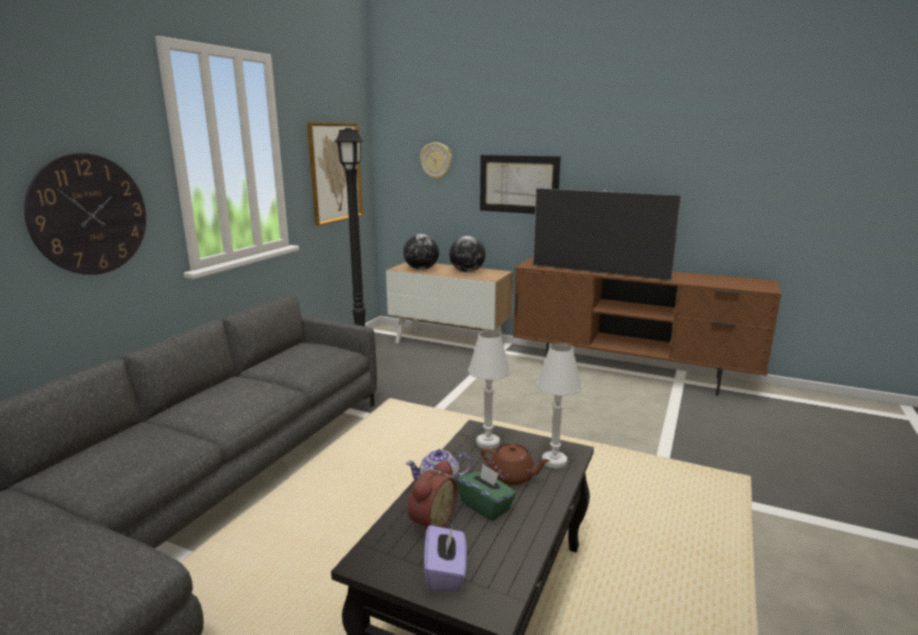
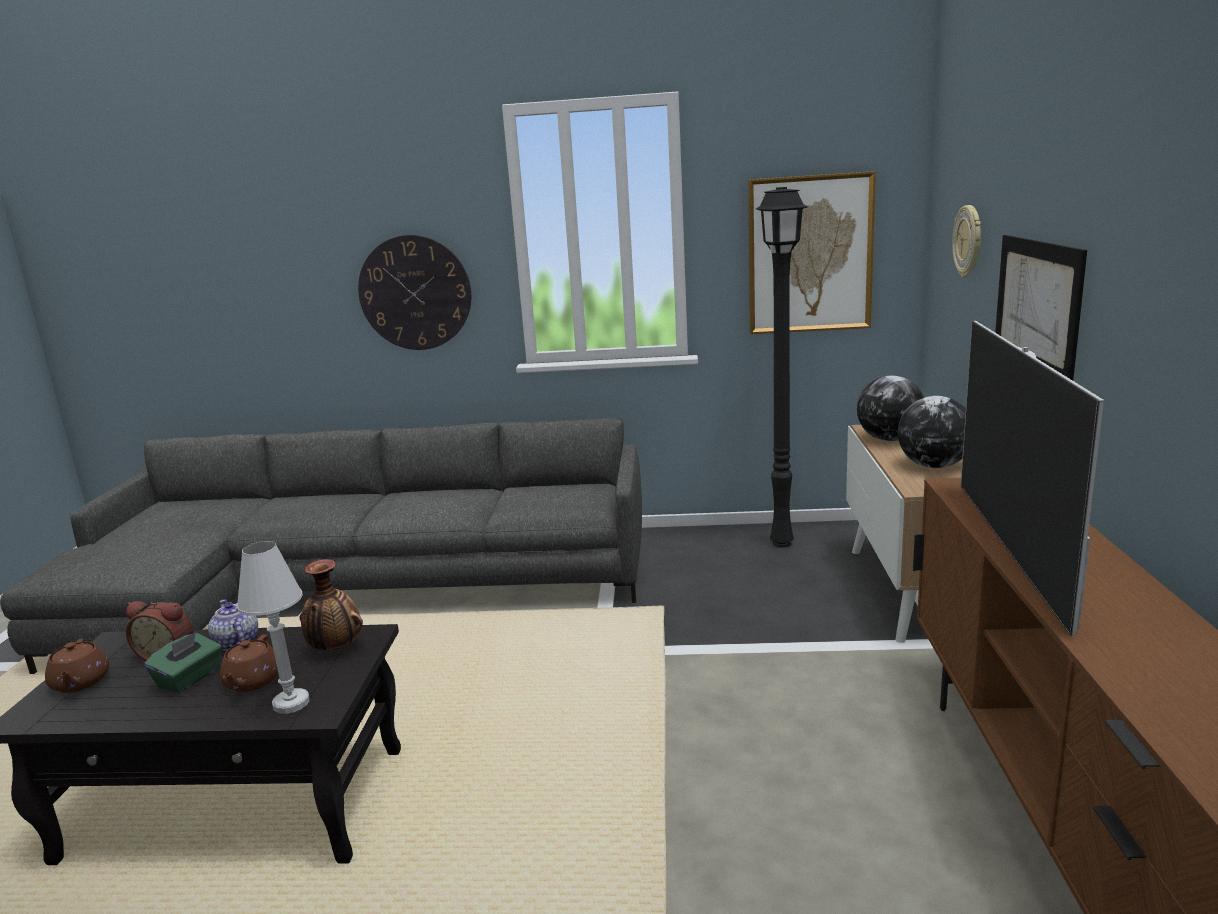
camera: 70 degrees right, 0 degrees up
(446, 573) = (80, 683): purple tissue box -> brown teapot
(487, 443) = (335, 649): white table lamp -> vase

